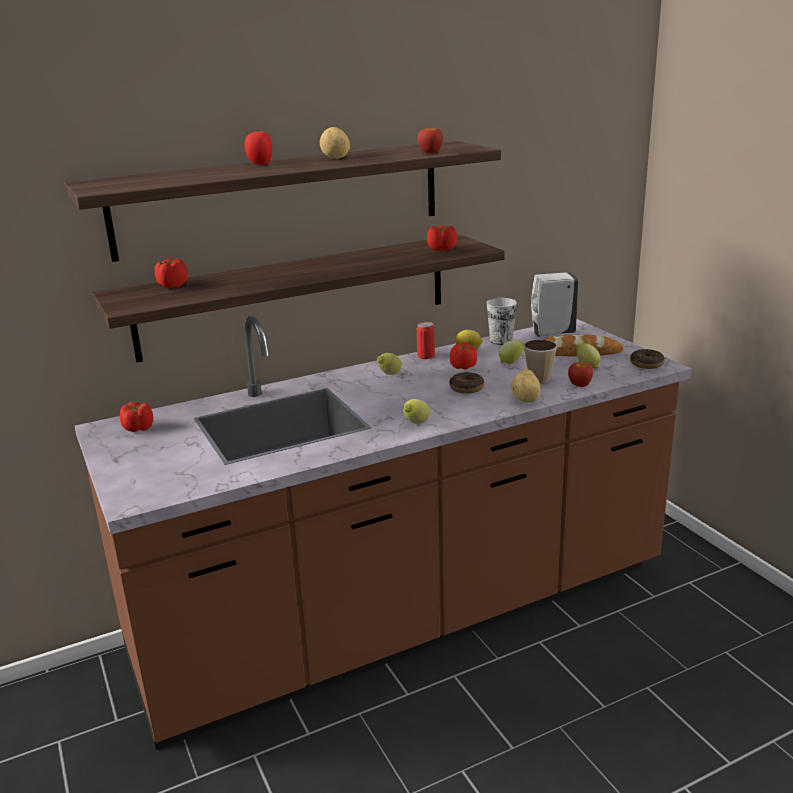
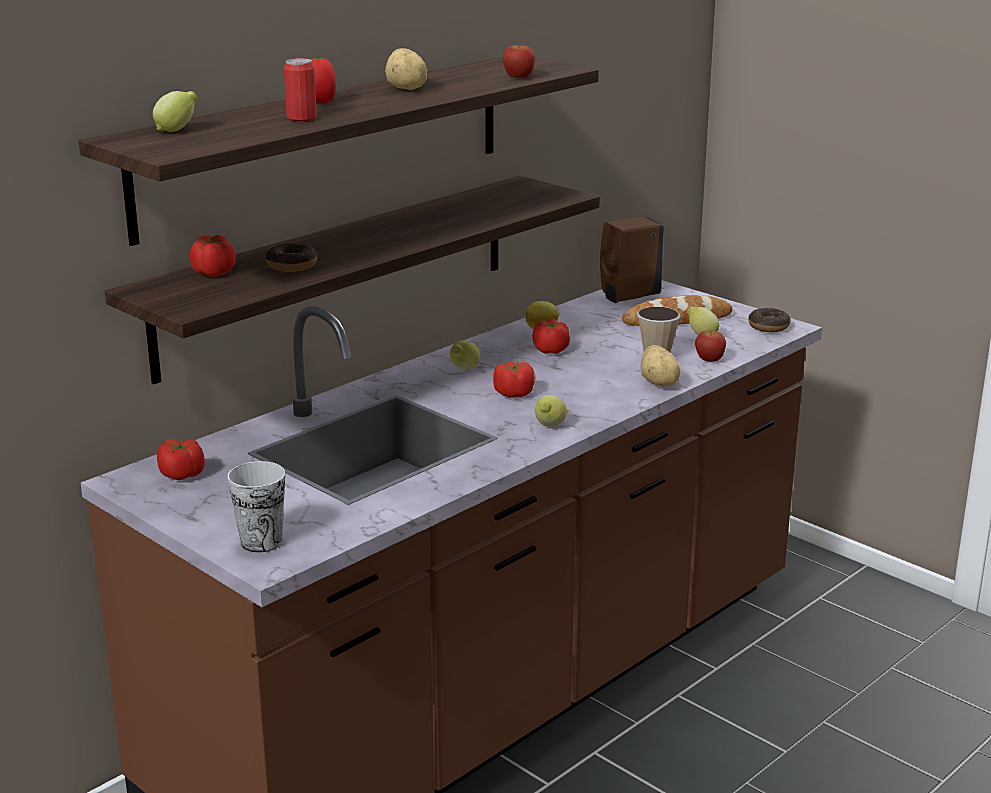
camera: 20 degrees left, 0 degrees up
(426, 356) = (491, 341): can -> can (301, 118)
(442, 249) = (520, 198): tomato -> tomato (513, 393)
(466, 388) = (577, 377): donut -> donut (292, 265)
(501, 341) = (573, 313): cup -> cup (261, 542)
(512, 362) = (607, 339): lemon -> lemon (177, 130)
(551, 333) = (628, 297): white soap dispenser -> brown soap dispenser

